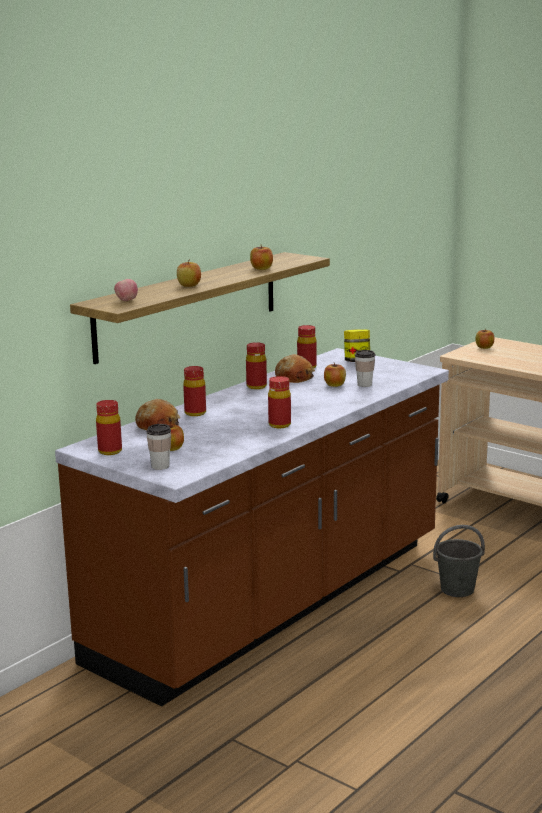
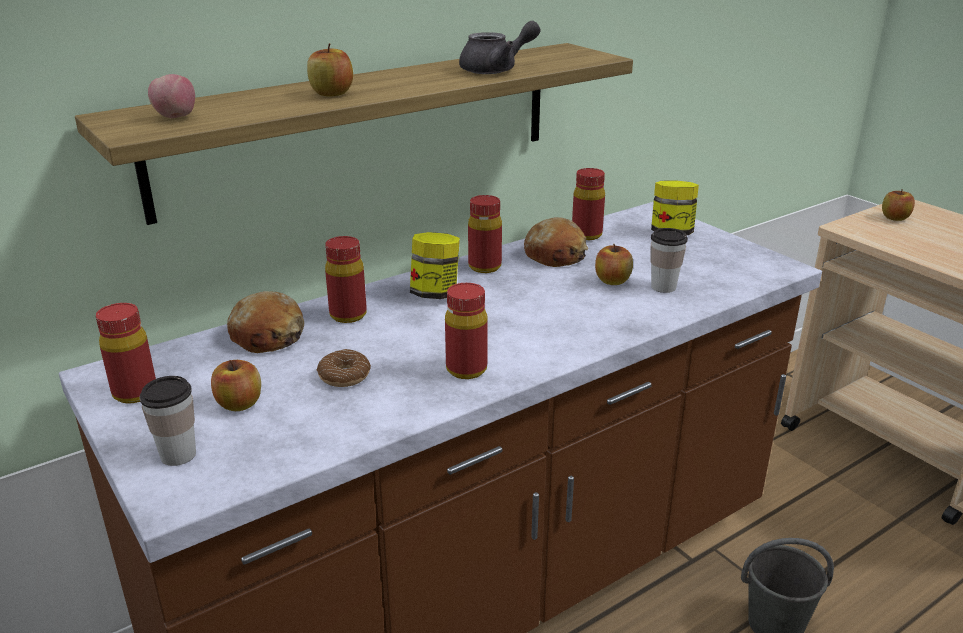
camera: 15 degrees right, 10 degrees up
(217, 434) = (344, 376): none -> donut
(237, 400) = (435, 294): none -> jar
(261, 268) = (496, 70): apple -> grey teapot

